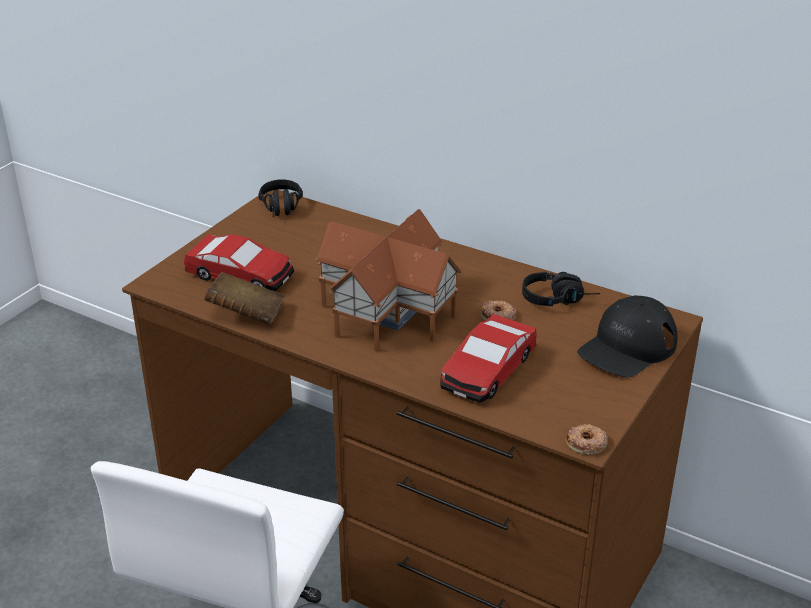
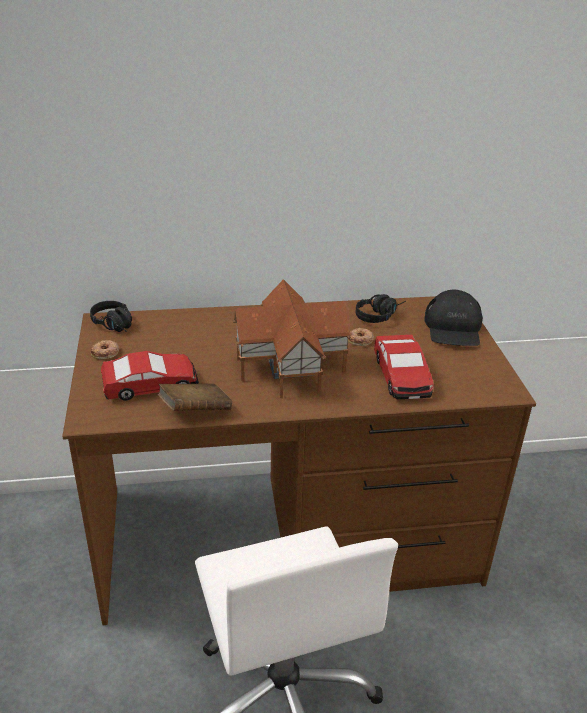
camera: 40 degrees left, 0 degrees up
(586, 443) = (511, 393): donut -> donut (105, 352)

